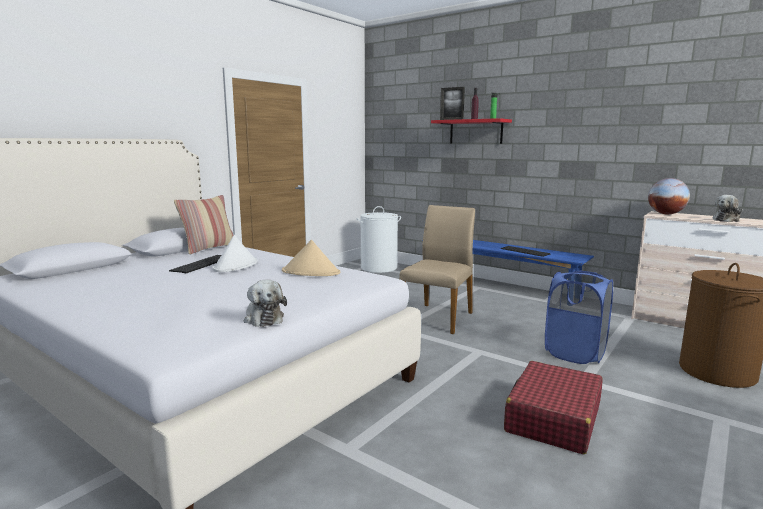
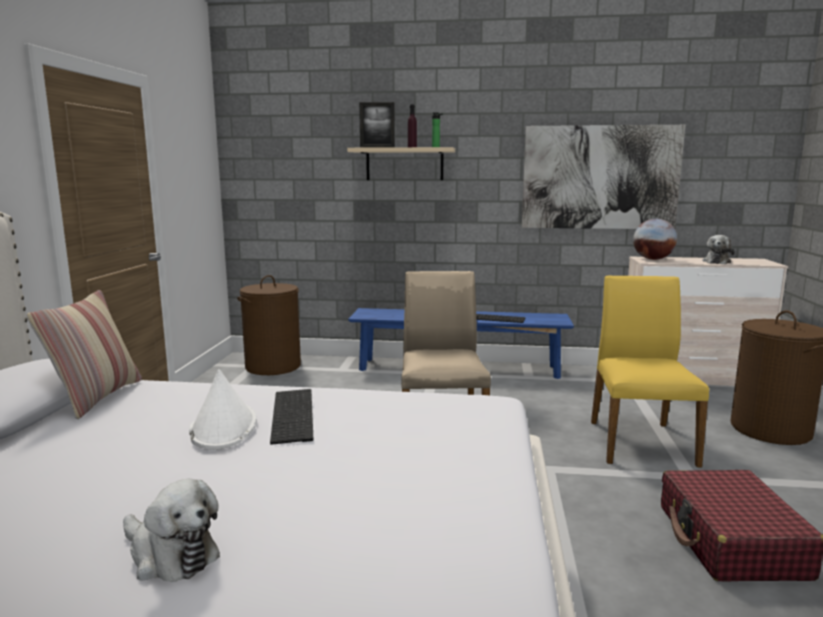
camera: 30 degrees left, 0 degrees up
(203, 264) = (149, 437): keyboard -> keyboard (295, 415)
(263, 318) = (489, 535): plush toy -> plush toy (170, 555)
(311, 272) = (375, 412): beige hat -> none
(379, 268) = (273, 366): white laundry basket -> brown laundry basket
(476, 132) = (404, 164): red shelf -> beige shelf
(575, 353) = (639, 442): blue laundry basket -> yellow chair
(628, 142) = (600, 177): none -> picture

